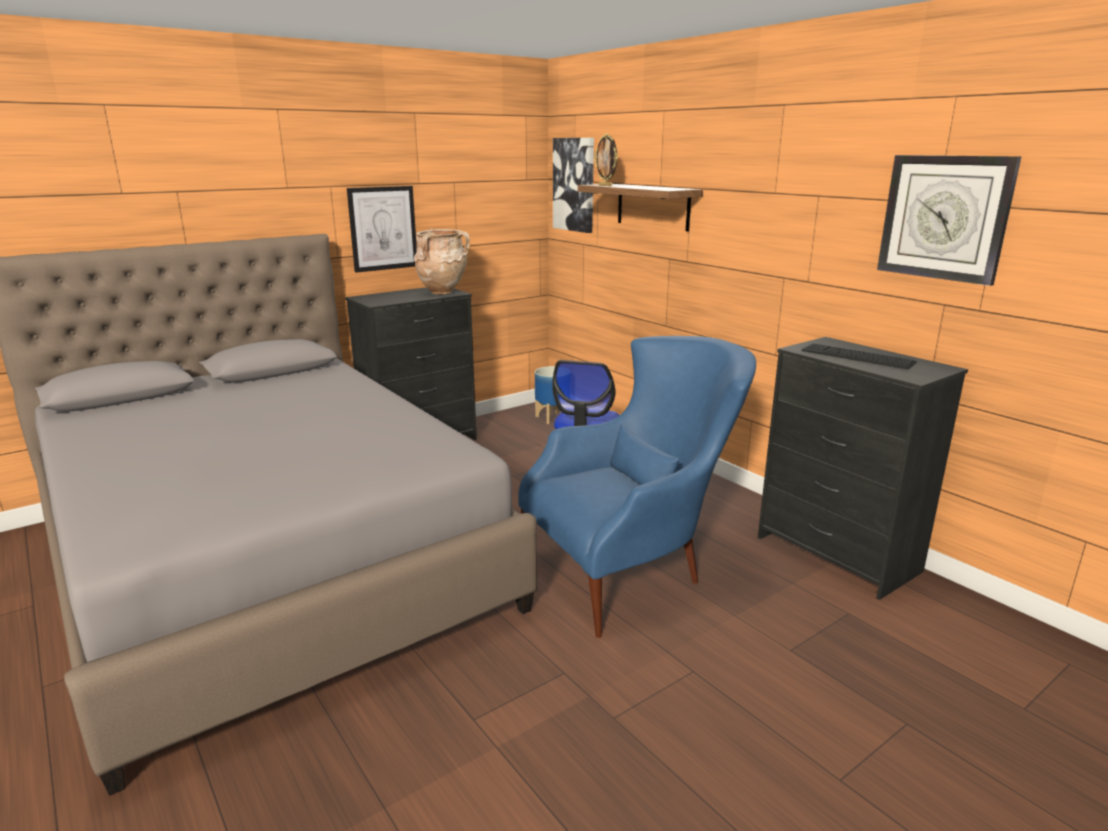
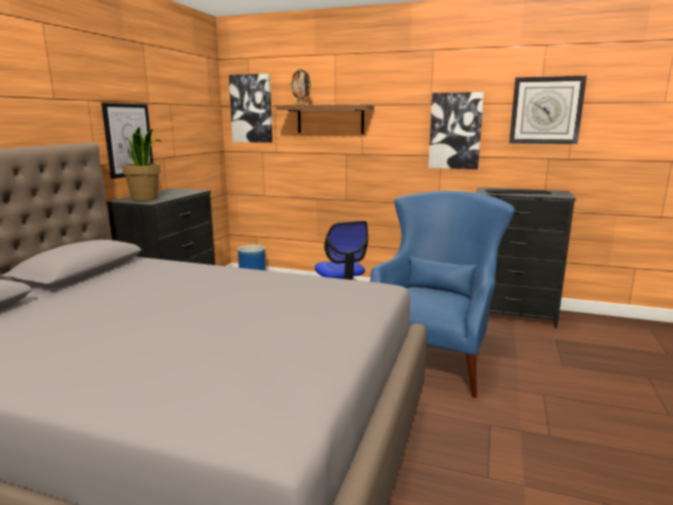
camera: 35 degrees left, 5 degrees down
(384, 297) = (145, 198): none -> potted plant
(443, 293) = (186, 191): beige vase -> none
(804, 240) = (455, 131): none -> picture

